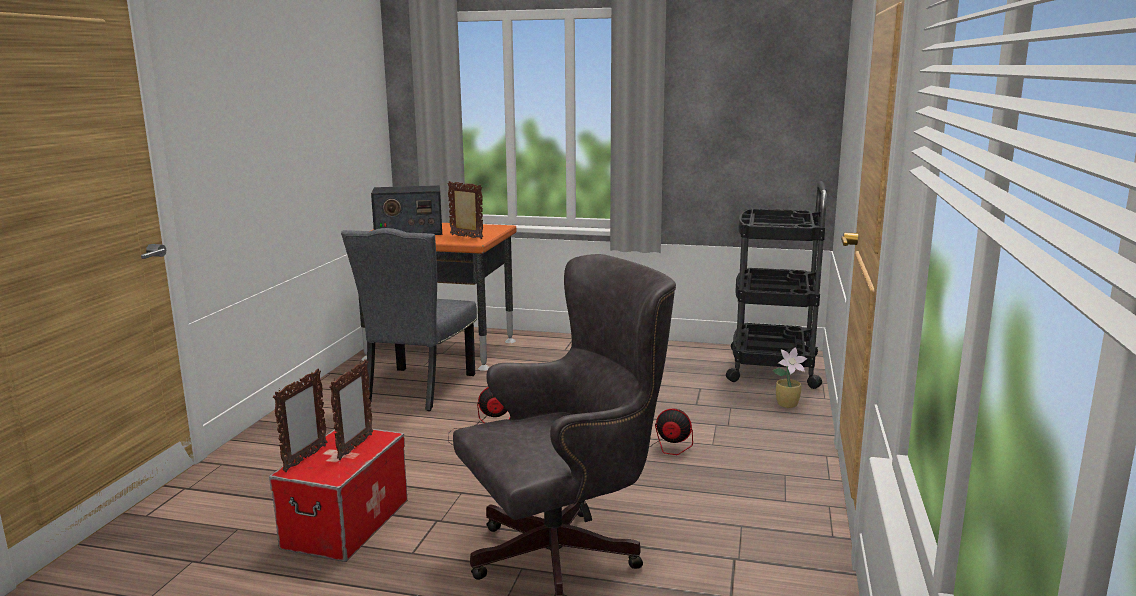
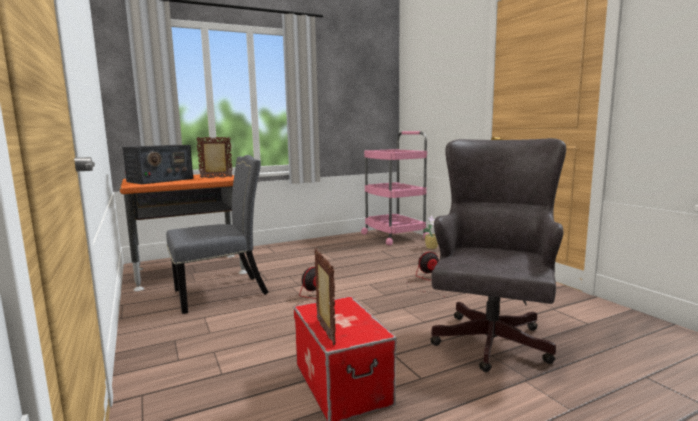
camera: 40 degrees left, 5 degrees down
(355, 447) = (342, 313): picture frame -> none
(419, 388) = (219, 293): grey chair -> grey chair turned 90 degrees counterclockwise
(772, 368) = (394, 236): black cart -> pink cart

